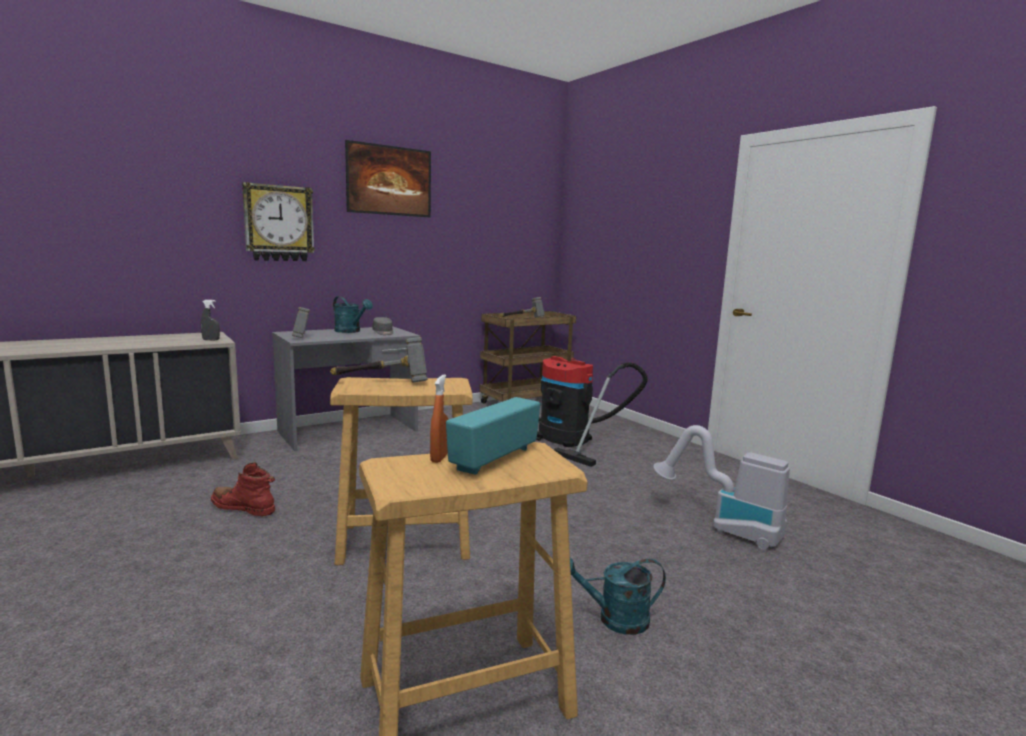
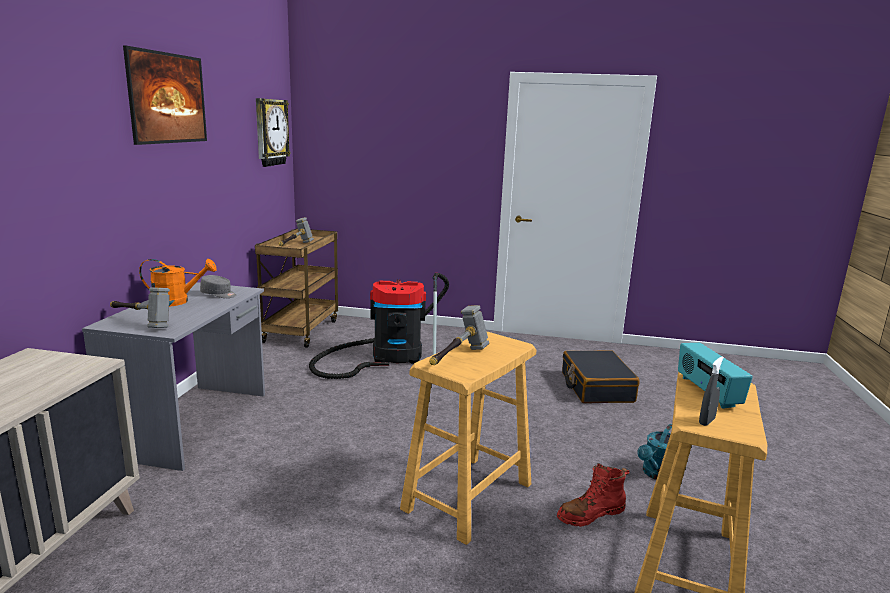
camera: 45 degrees left, 5 degrees up
(211, 340) = (77, 366): grey spray bottle -> grey spray bottle (706, 421)
(244, 508) = (277, 552): red boot -> red boot (590, 514)
(278, 223) = (67, 172): wall clock -> wall clock (270, 132)
(351, 331) = (177, 301): turquoise watering can -> orange watering can
(439, 458) = (691, 405): orange spray bottle -> none
(723, 526) = (596, 387): vacuum cleaner -> black suitcase

